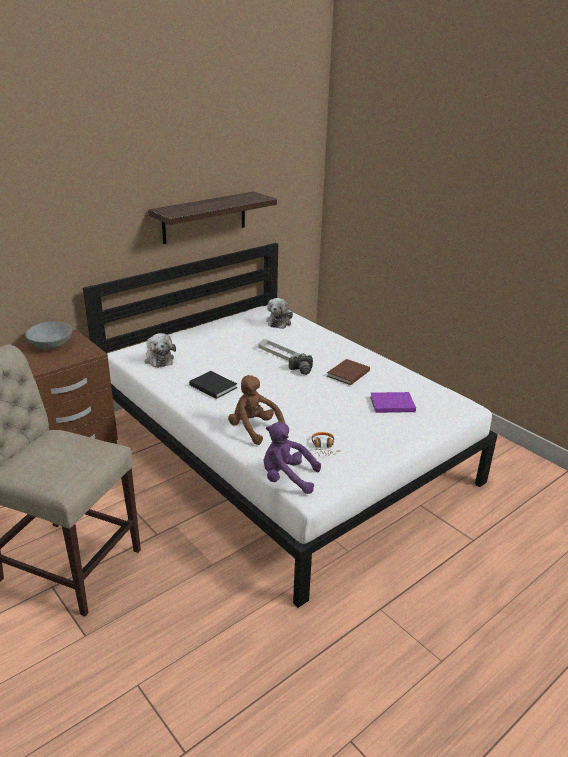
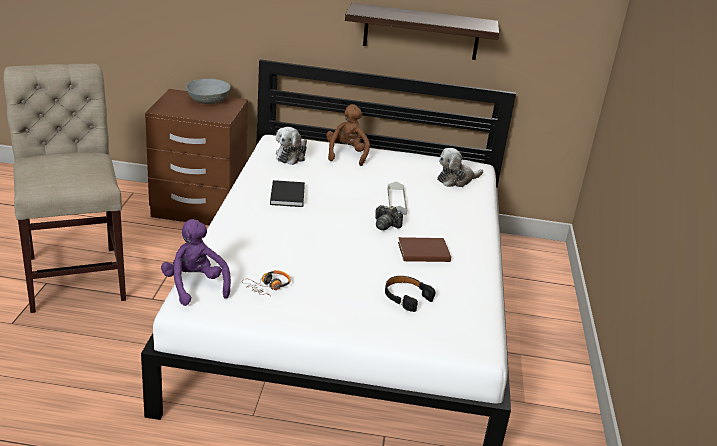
camera: 45 degrees right, 0 degrees up
(254, 429) = (249, 241): brown plush toy -> brown plush toy (346, 155)
(391, 404) = (406, 297): purple book -> black headphones

